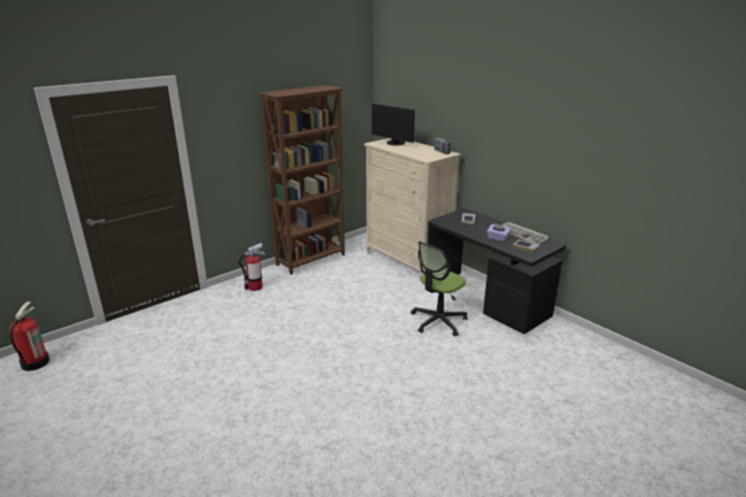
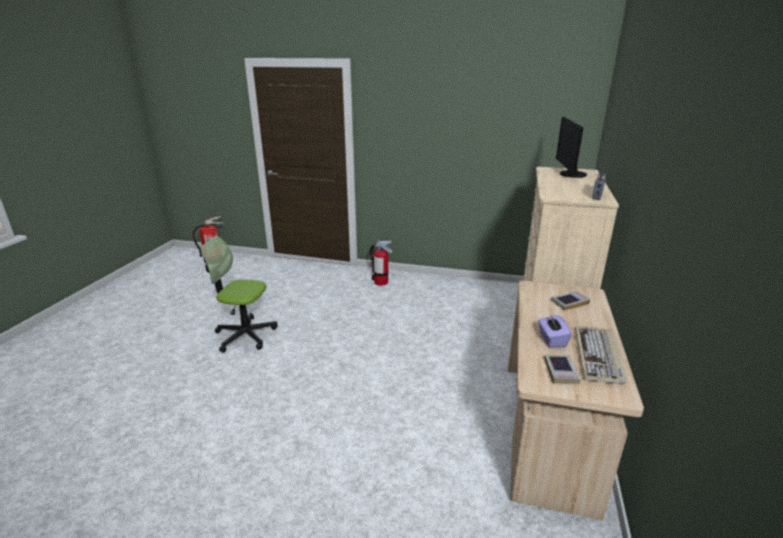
camera: 55 degrees right, 0 degrees up
(312, 260) = (460, 285): brown bookcase -> none
(438, 321) = (453, 407): office chair -> office chair (245, 335)
(486, 301) = (549, 432): black desk -> beige desk

